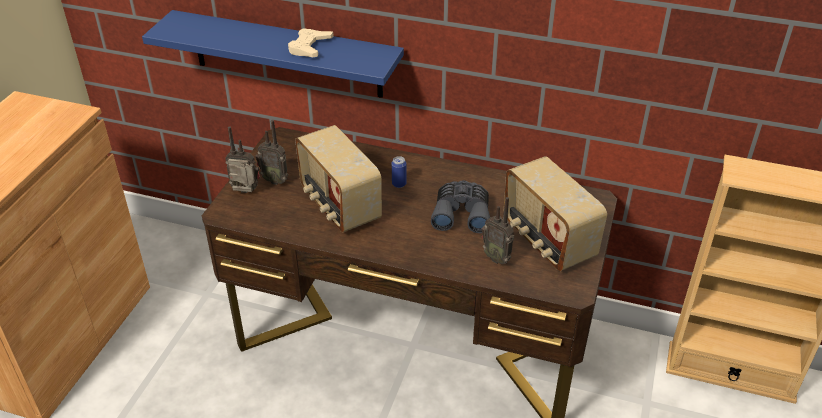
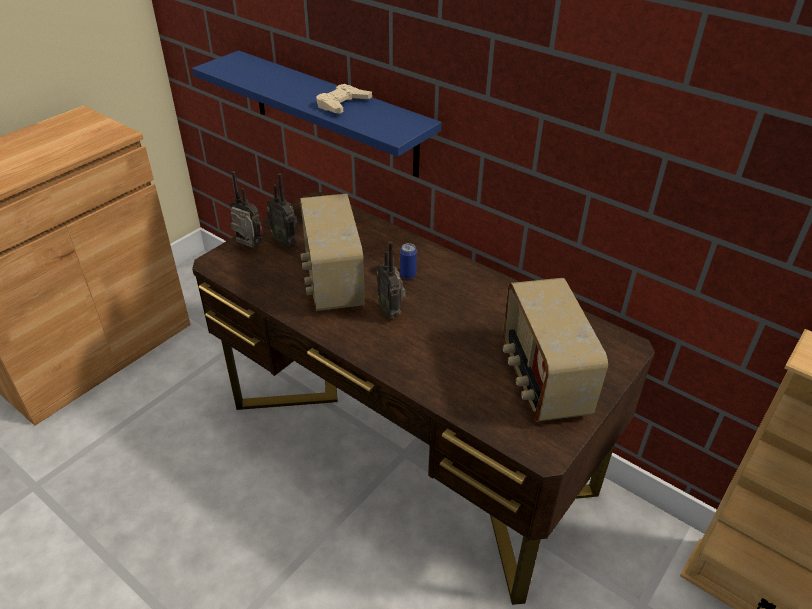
camera: 20 degrees right, 0 degrees up
(461, 213) = (458, 323): grey binoculars -> none
(497, 257) = (471, 384): radio -> radio (391, 312)

